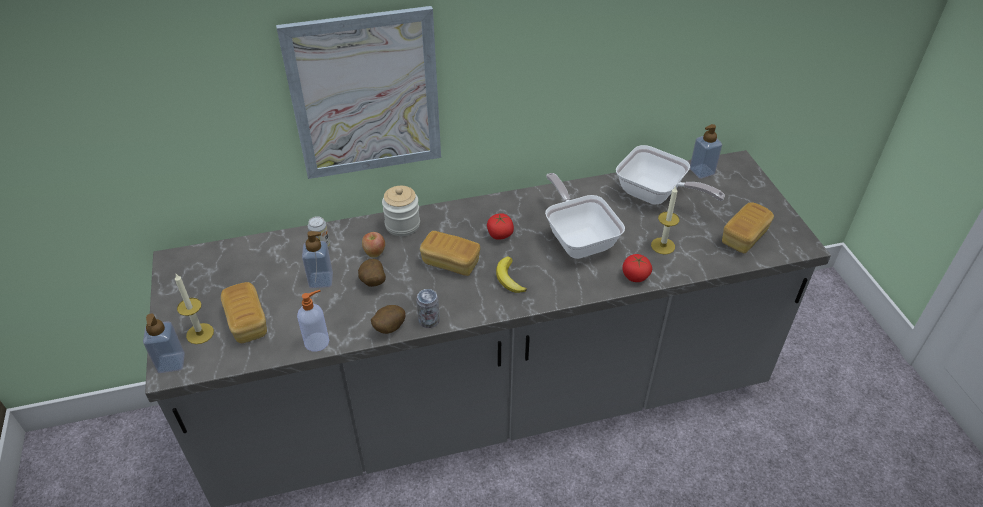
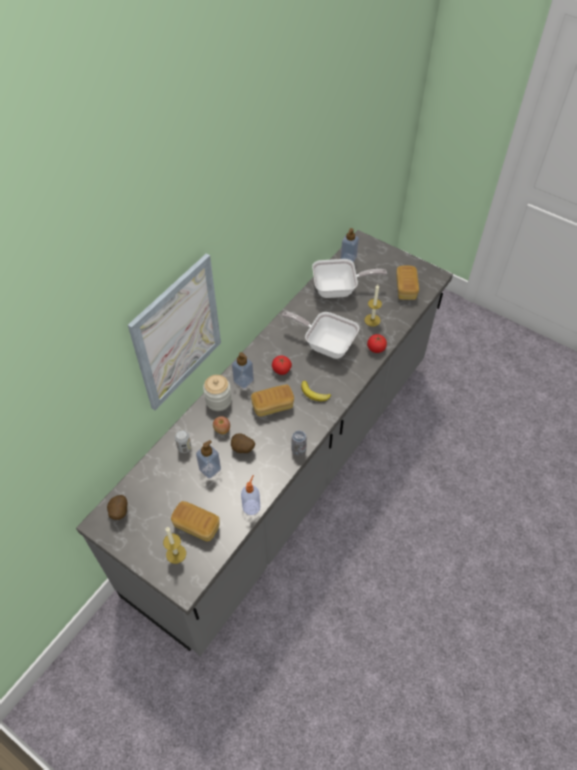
camera: 40 degrees left, 10 degrees up
(171, 362) = (180, 583): soap dispenser -> soap dispenser (243, 381)
(388, 328) = (281, 469): potato -> potato (119, 512)

